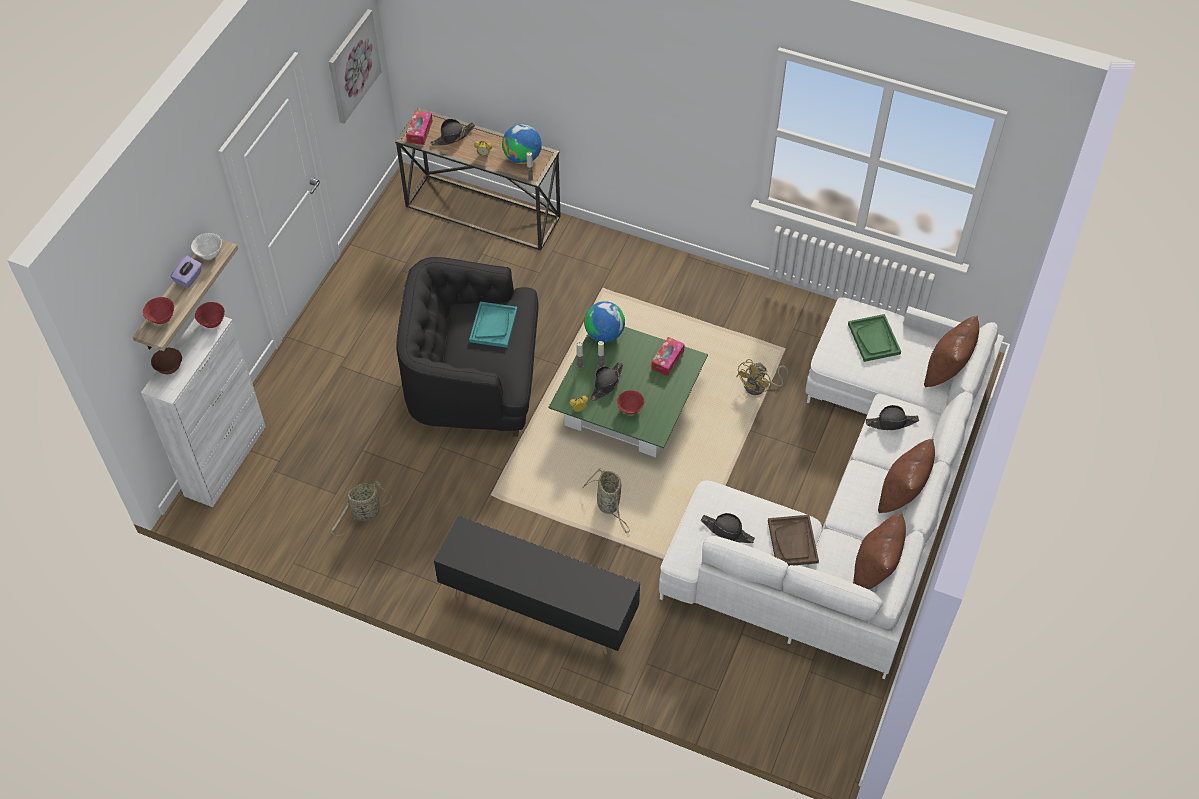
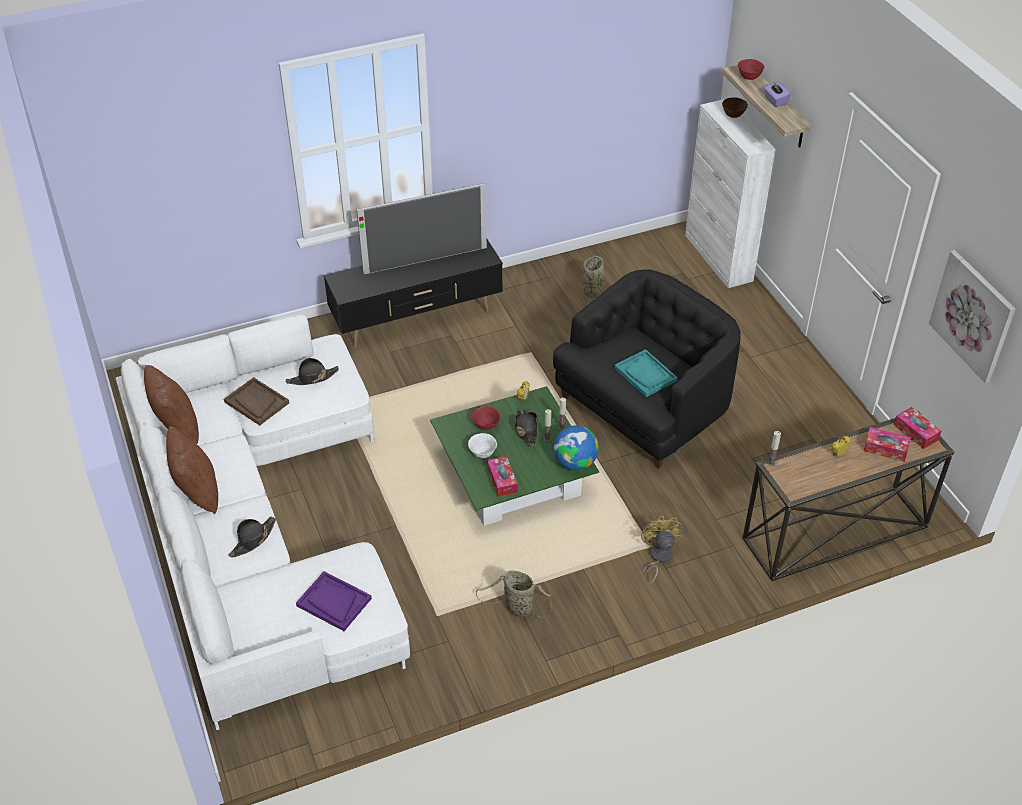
camera: 135 degrees right, 10 degrees down
(209, 254) = (789, 117): white bowl -> white bowl (482, 453)
(212, 322) = (754, 147): red bowl -> none
(452, 136) = (885, 449): black hat -> tissue box
(516, 572) = (425, 260): none -> television
(522, 158) = (806, 476): globe -> none
(609, 505) = (442, 401): basket -> basket (517, 607)
(759, 387) = (424, 565): yellow fan -> yellow fan (658, 557)
(874, 339) = (333, 602): green tray -> purple tray
(947, 369) = (239, 624): brown pillow -> none

